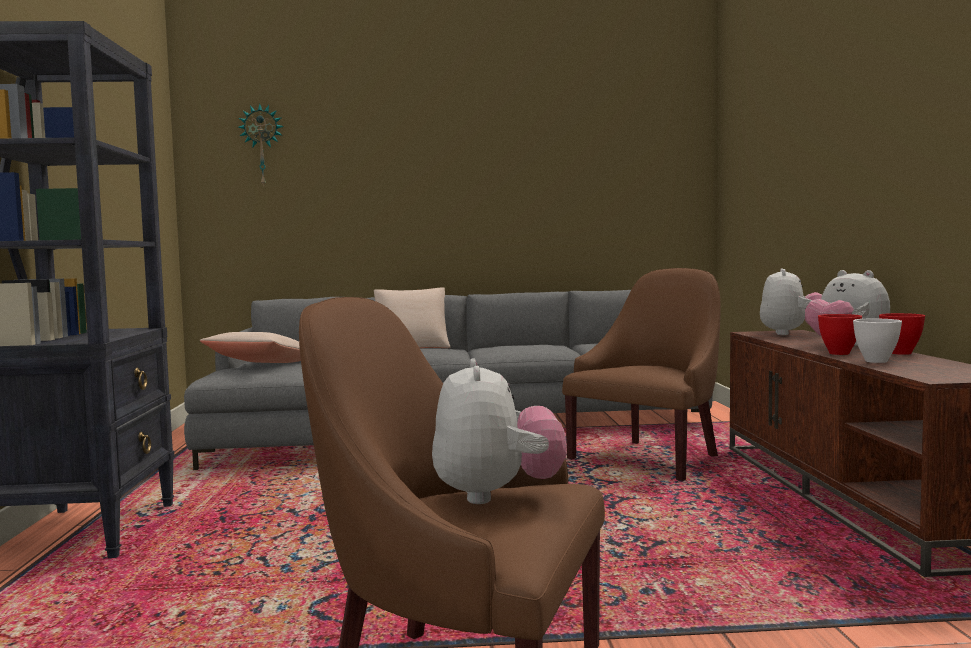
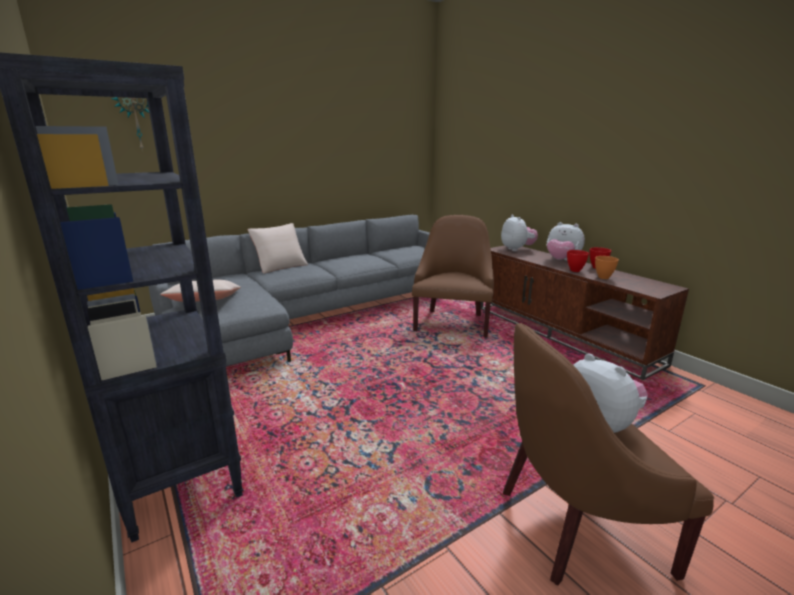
camera: 30 degrees left, 15 degrees up
(875, 361) = (603, 277): white bowl -> orange bowl

